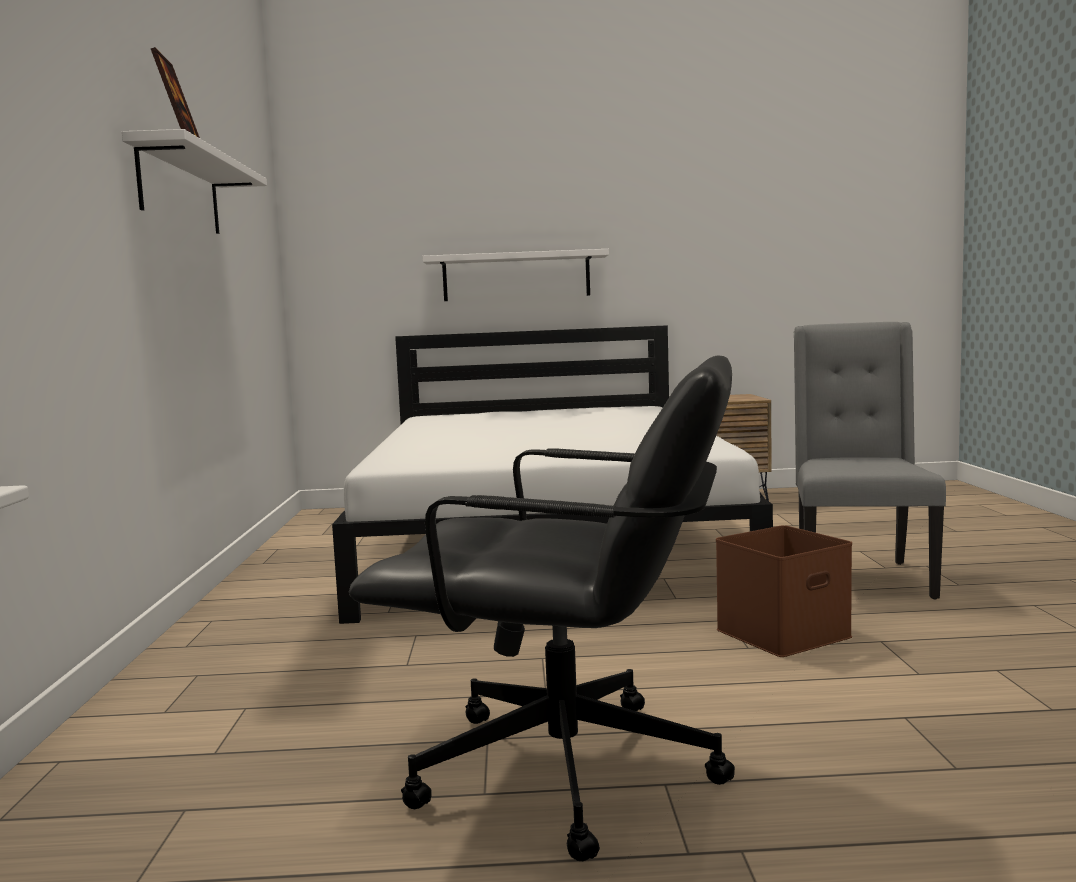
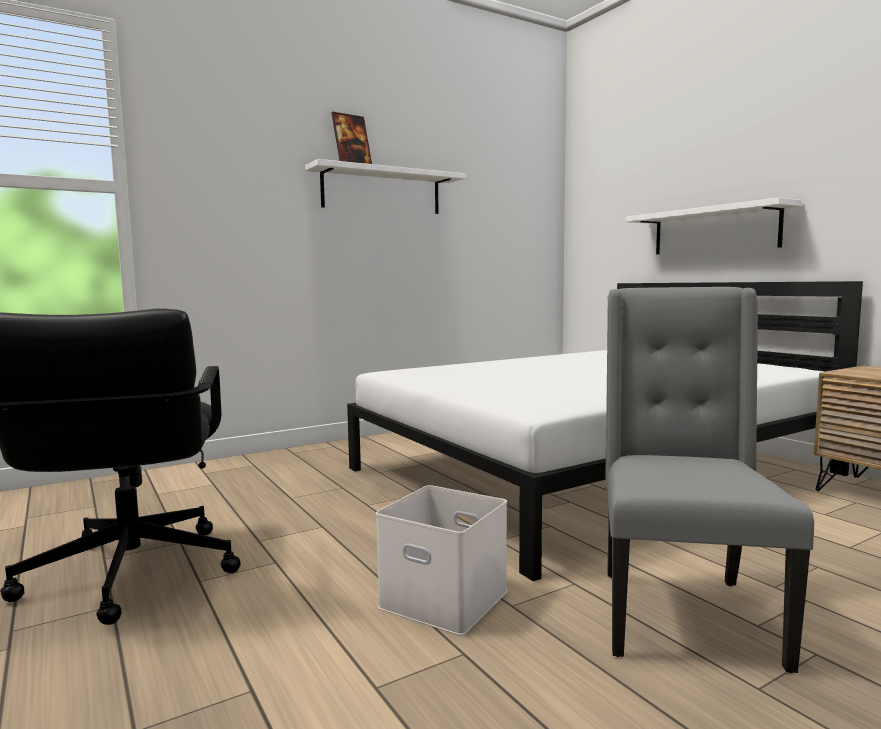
camera: 60 degrees right, 0 degrees up
(782, 634) = (441, 599): brown storage box -> white storage box
(859, 578) = (682, 614): grey chair -> grey chair turned 60 degrees counterclockwise

